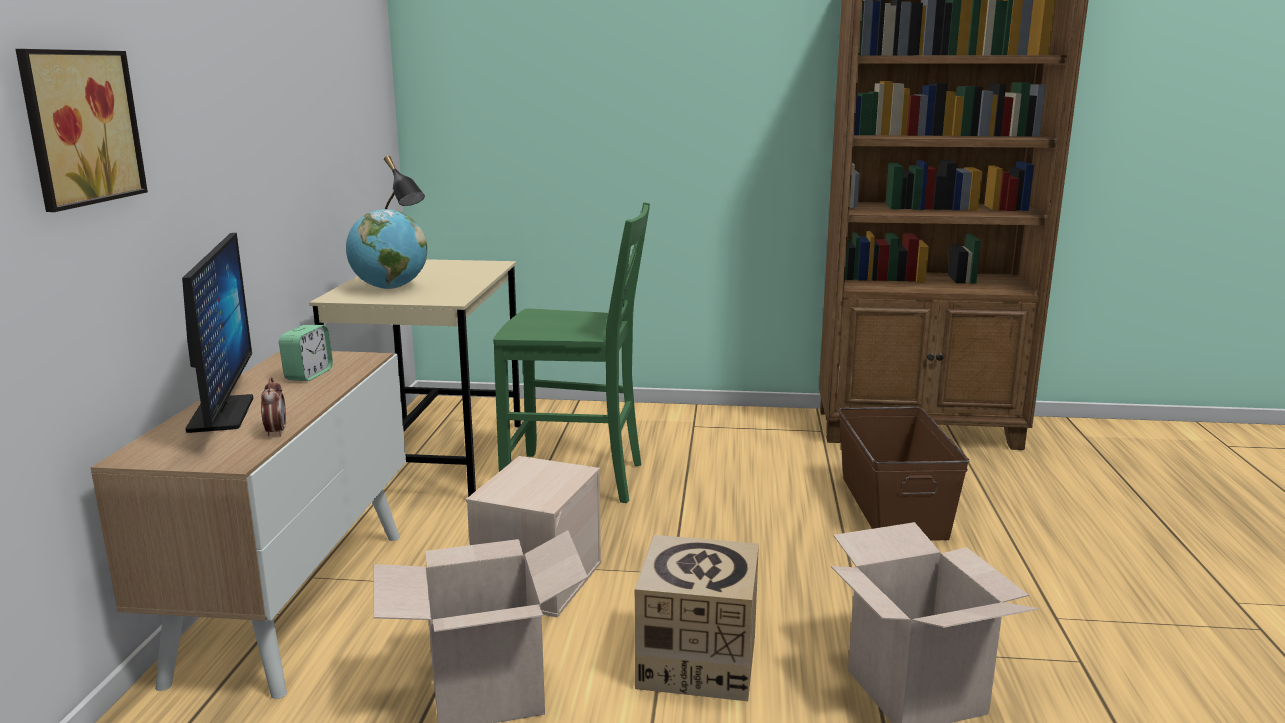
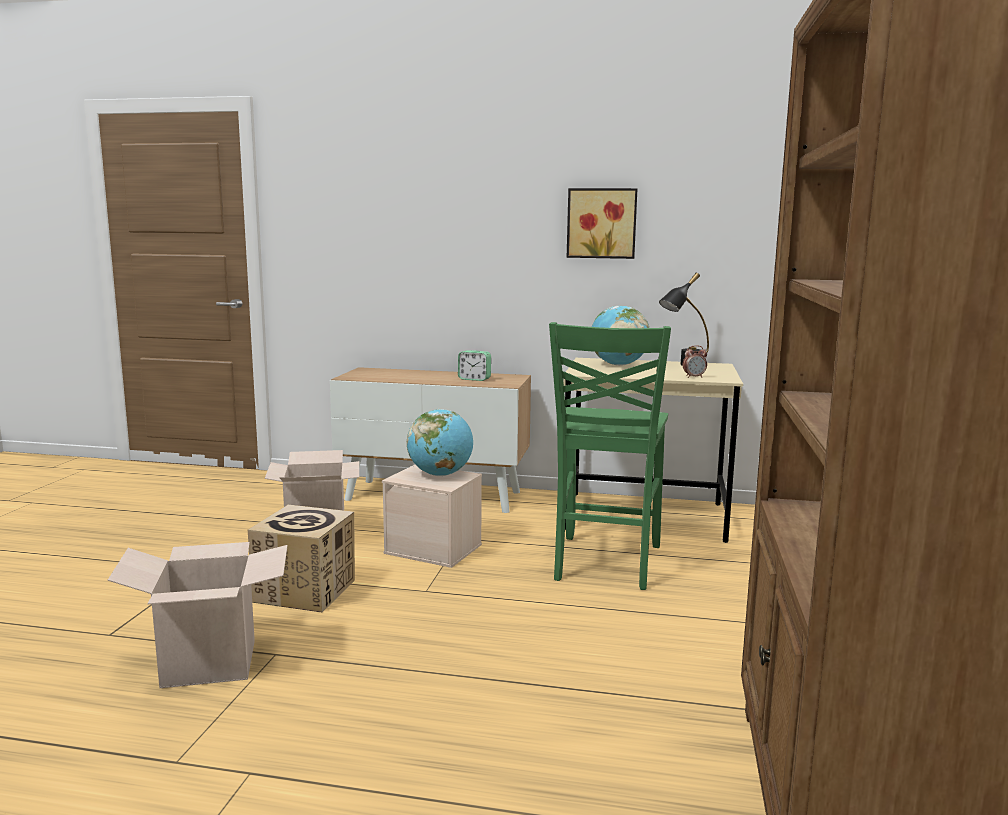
camera: 95 degrees right, 5 degrees down
(77, 127) = (394, 226): picture -> picture (601, 223)
(221, 414) = (413, 373): monitor -> none
(276, 432) = (380, 379): alarm clock -> alarm clock (694, 377)
(526, 478) = (440, 474): none -> globe
(893, 506) = (537, 723): brown storage box -> none

